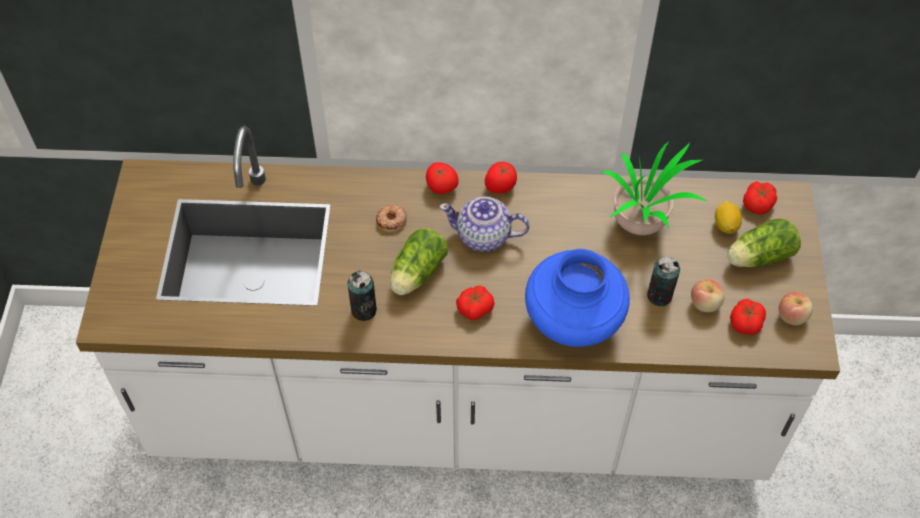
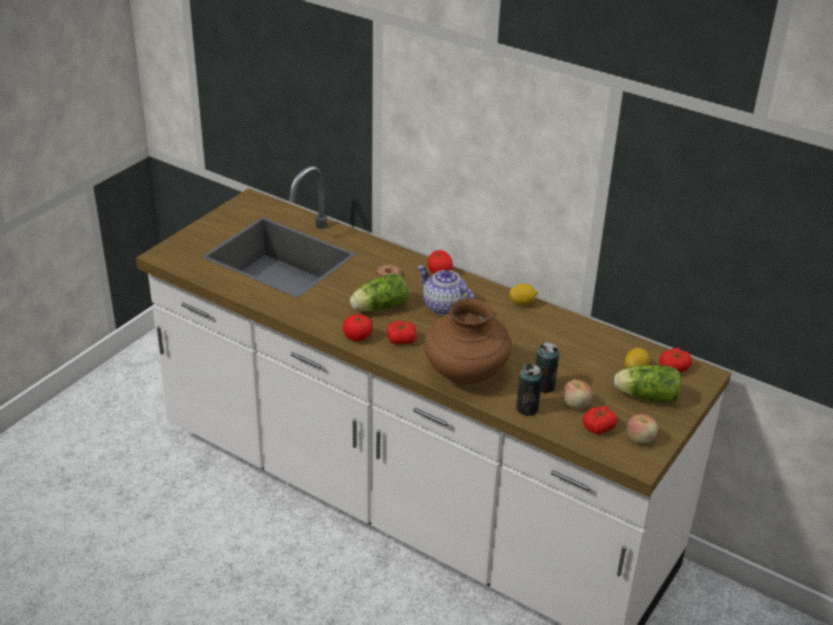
camera: 30 degrees right, 20 degrees down
(364, 310) = (325, 311): can -> can (527, 408)
(500, 186) = (481, 287): tomato -> tomato (357, 337)
(557, 188) = (522, 303): none -> lemon
(573, 321) = (465, 373): blue vase -> brown vase
(643, 225) = (568, 345): potted plant -> none

